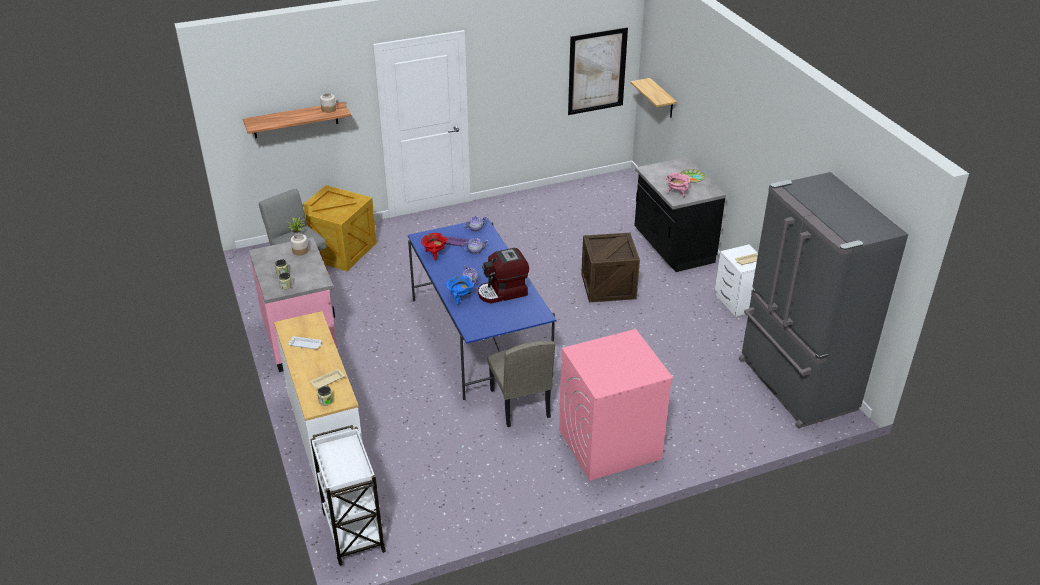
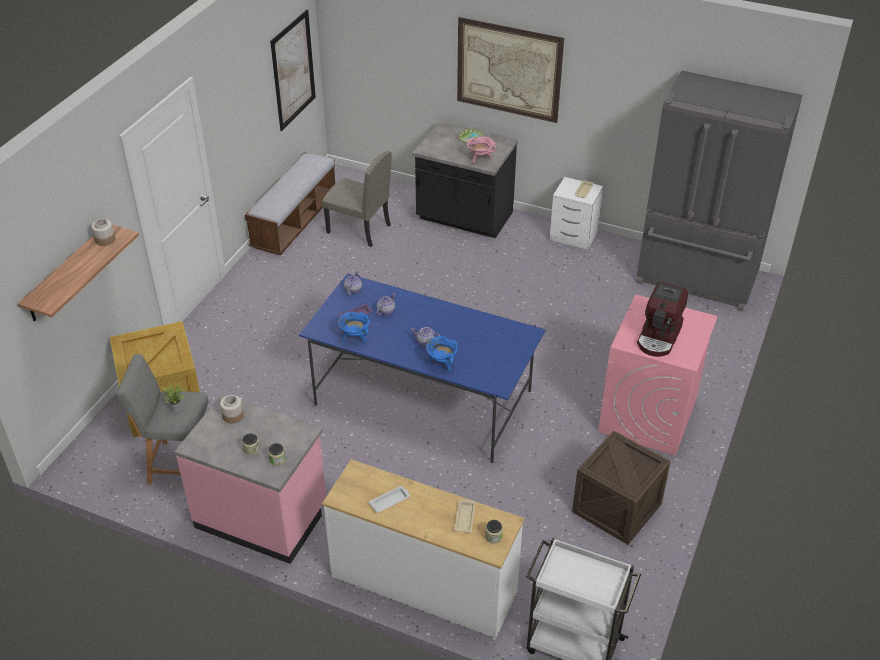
camera: 45 degrees left, 5 degrees up
(434, 254) = (355, 337): red cooking pot -> blue cooking pot
(503, 292) = (468, 334): coffee machine -> coffee machine (659, 337)
(519, 403) = (539, 432): beige chair -> beige chair (358, 229)
(556, 192) = (295, 221): none -> bench
(608, 286) = (462, 283): crate -> crate (617, 508)
(662, 99) = (375, 72): shelf -> none
(731, 127) = (508, 70): none -> picture

